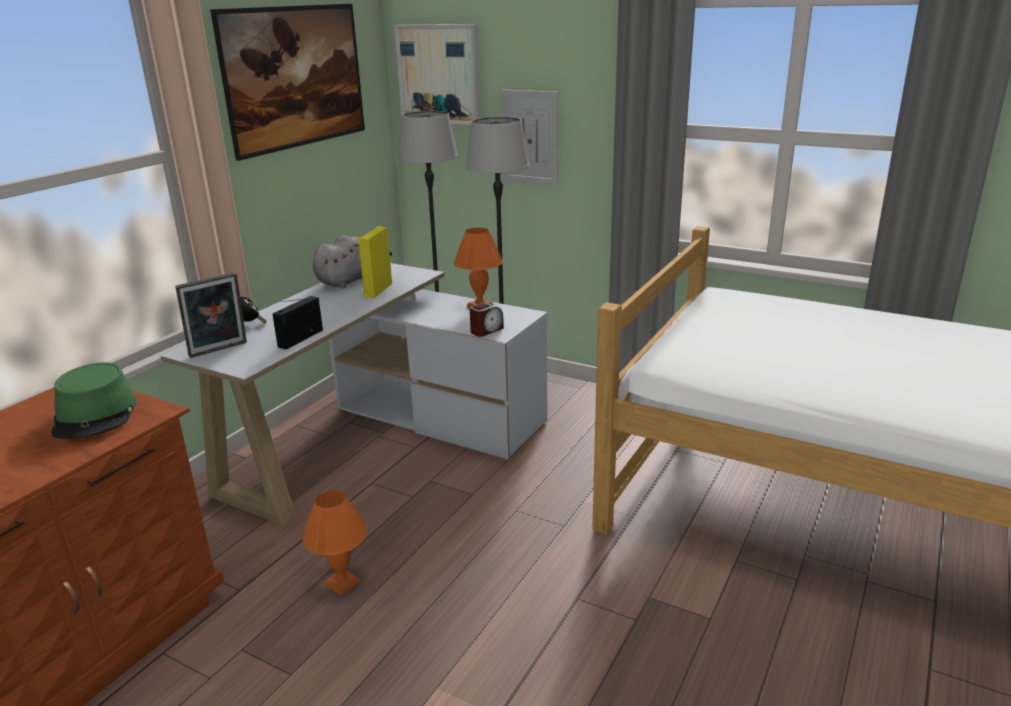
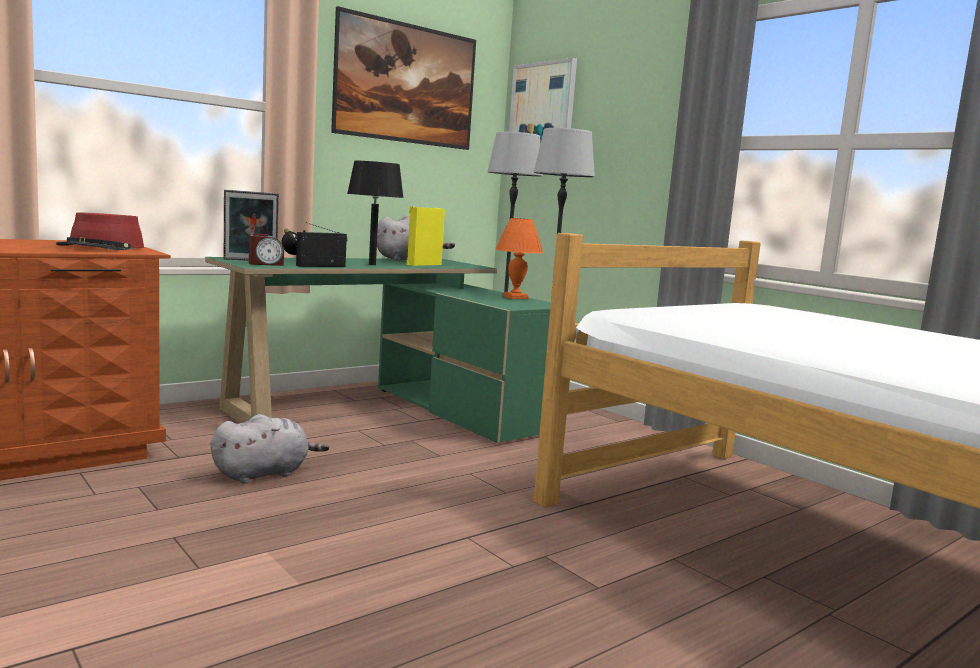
camera: 20 degrees right, 15 degrees down
(96, 415) = (102, 247): green hat -> red hat
(336, 311) = (372, 264): none -> black table lamp
(342, 582) = (264, 474): orange table lamp -> grey plush toy
(379, 440) = (394, 410): white desk -> green desk
(486, 330) = (501, 304): alarm clock -> alarm clock (266, 264)
(530, 137) = (607, 160): picture -> none

